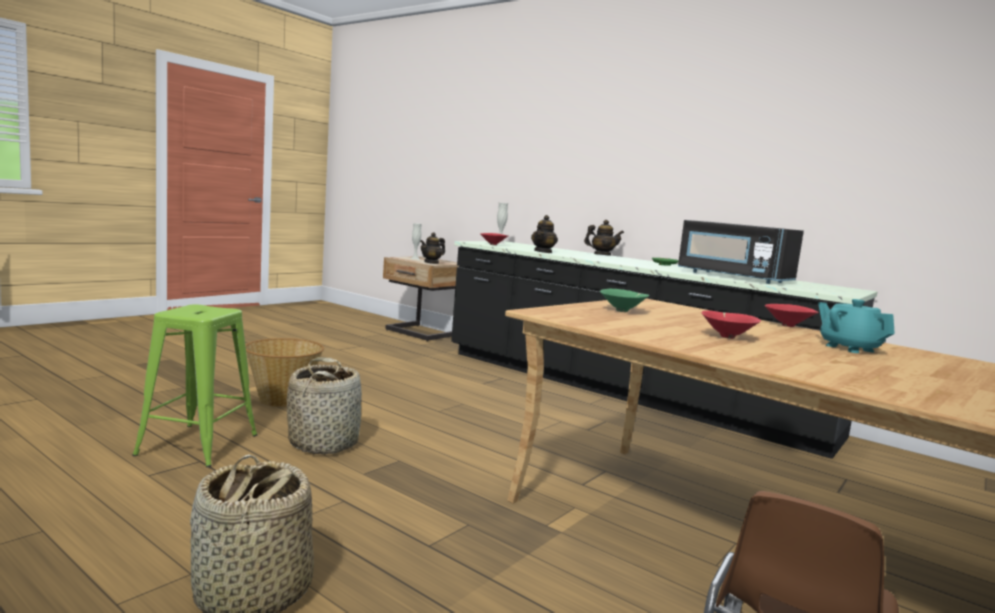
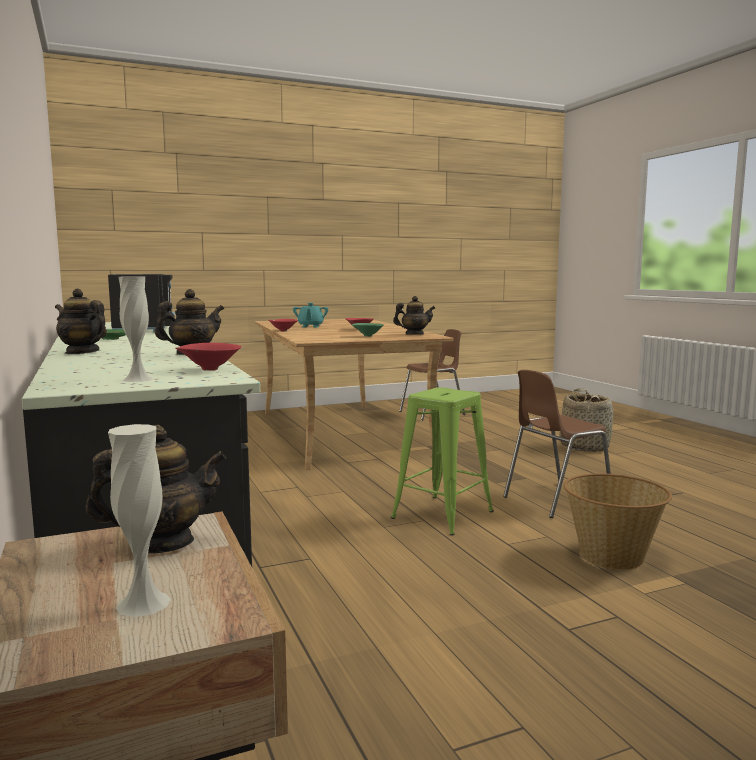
camera: 150 degrees left, 0 degrees up
(197, 445) = (668, 509): green stool -> green stool (443, 514)
(324, 443) = (555, 500): basket -> brown chair
(579, 317) = (414, 334): none -> teapot

